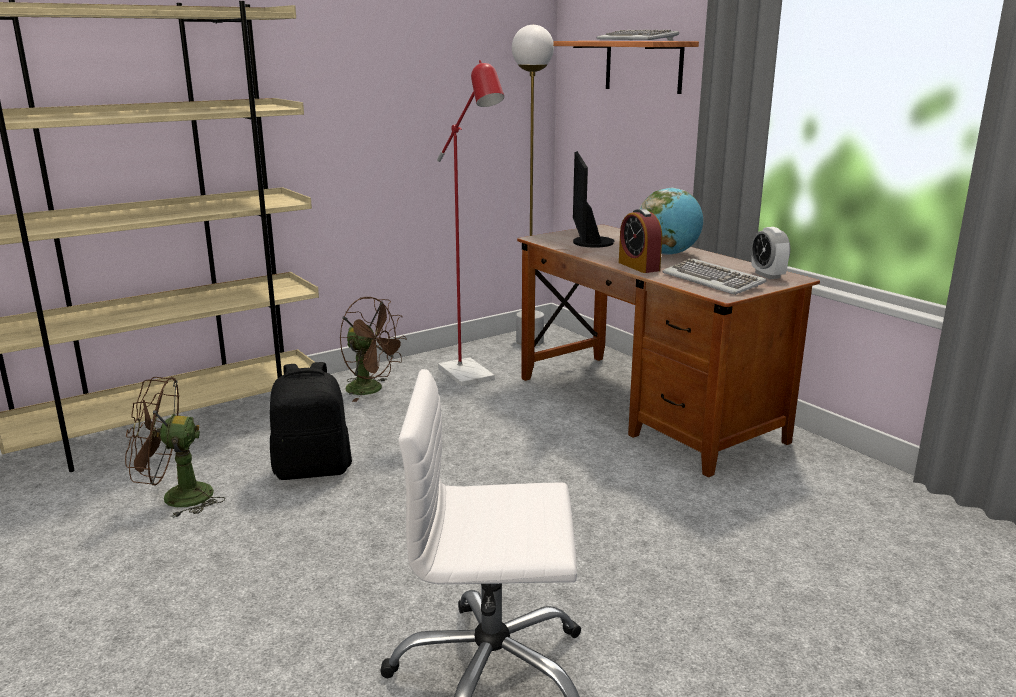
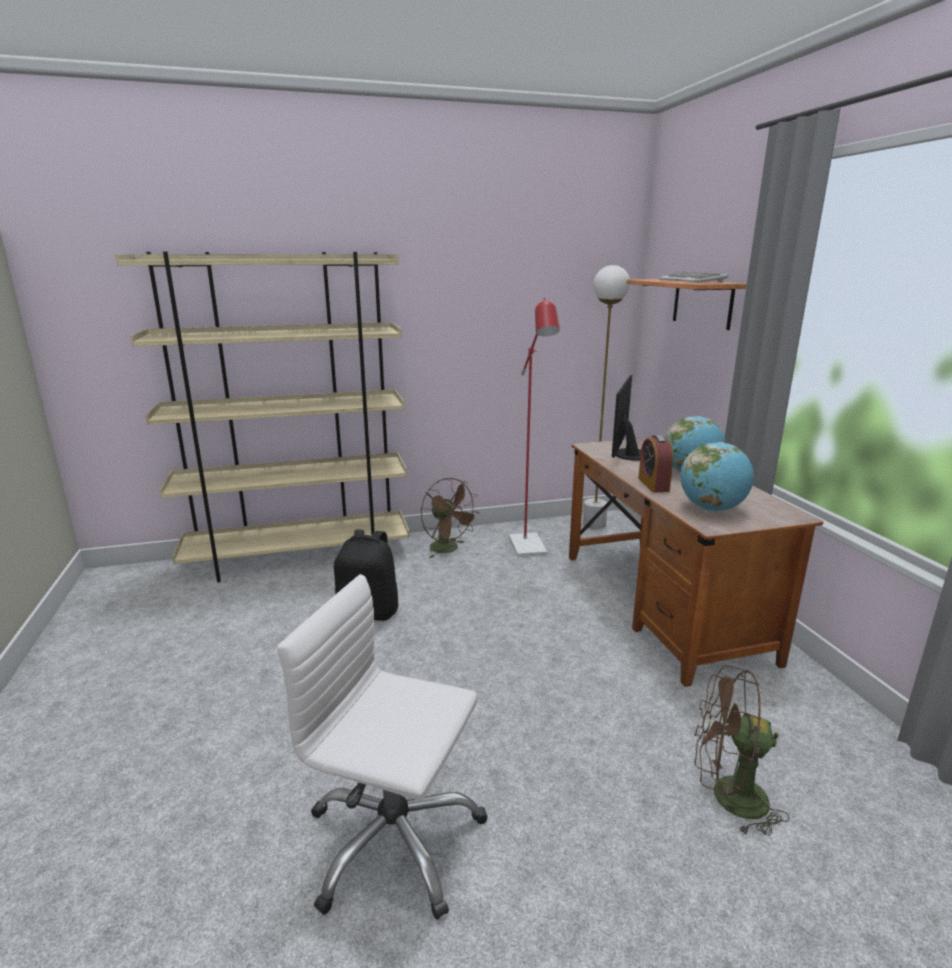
camera: 20 degrees right, 0 degrees up
(176, 498) = (267, 617): brown fan -> brown fan (727, 797)
(713, 281) = (712, 509): keyboard -> globe
(767, 275) = (771, 509): alarm clock -> none

